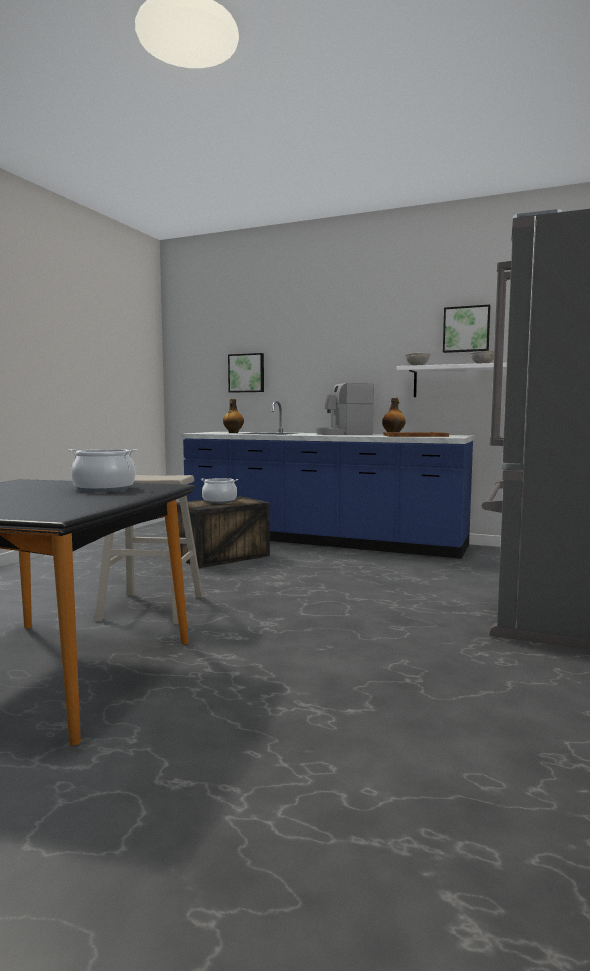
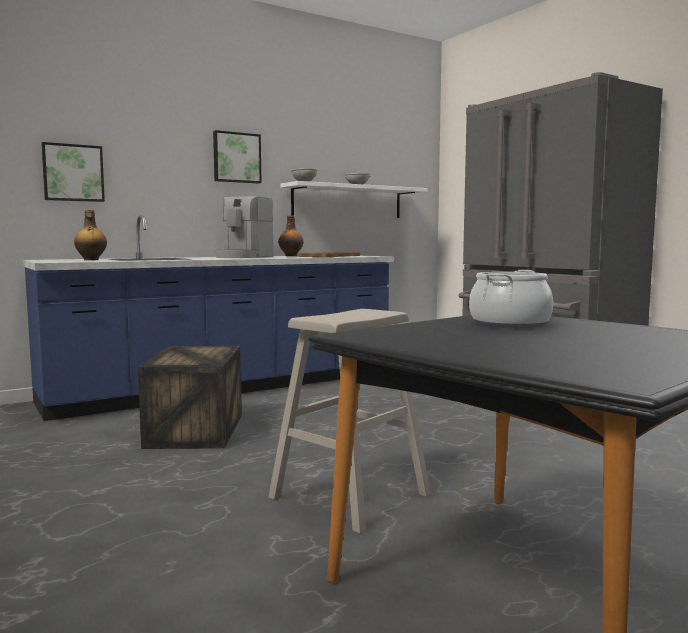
camera: 55 degrees left, 0 degrees up
(219, 501) = (185, 354): cooking pot -> none
(466, 329) = (335, 149): picture -> picture (236, 157)

